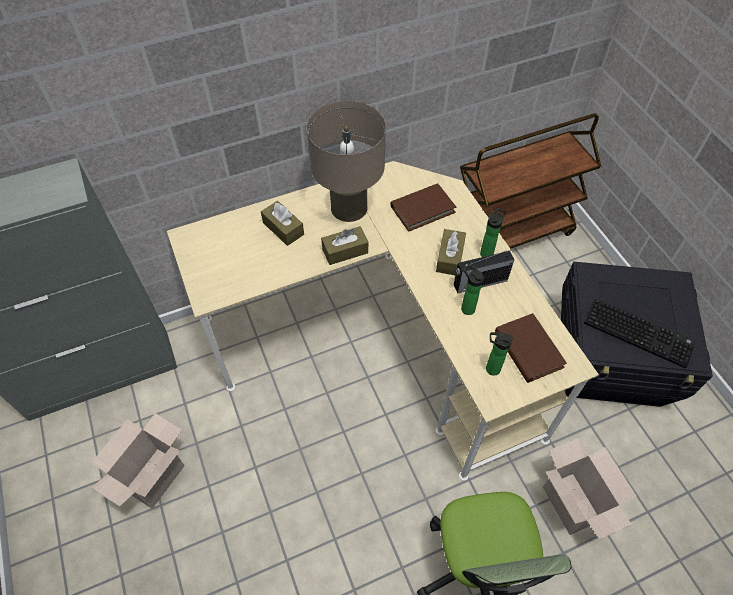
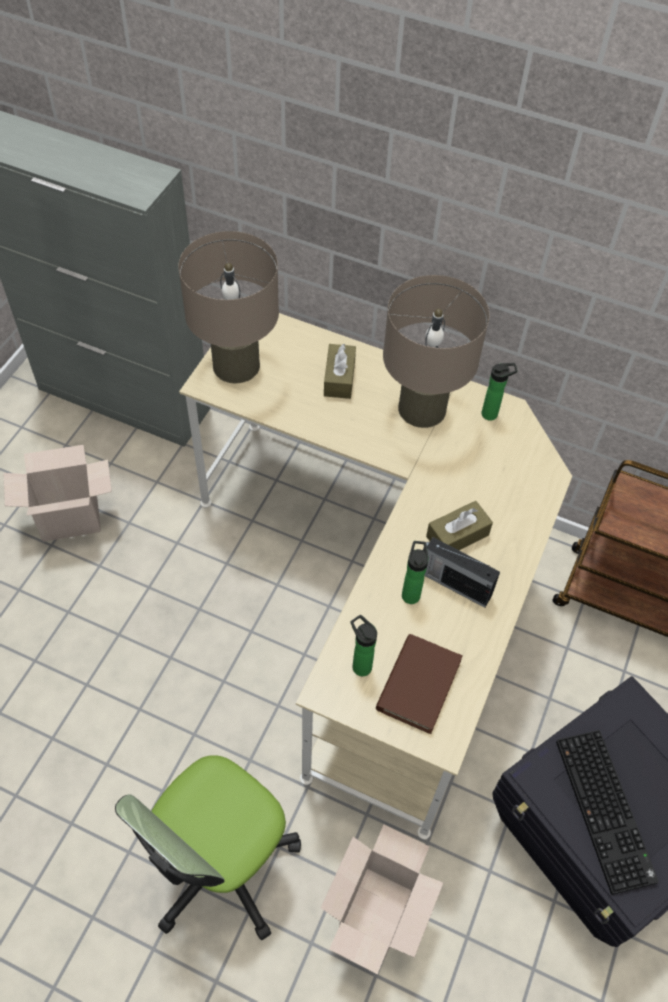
camera: 45 degrees right, 0 degrees up
(212, 271) = (236, 365): none -> beige table lamp
(345, 251) = (367, 444): brown tissue box -> none
(422, 209) = (491, 469): brown book -> none
(487, 252) = (502, 564): bottle -> bottle (492, 414)

